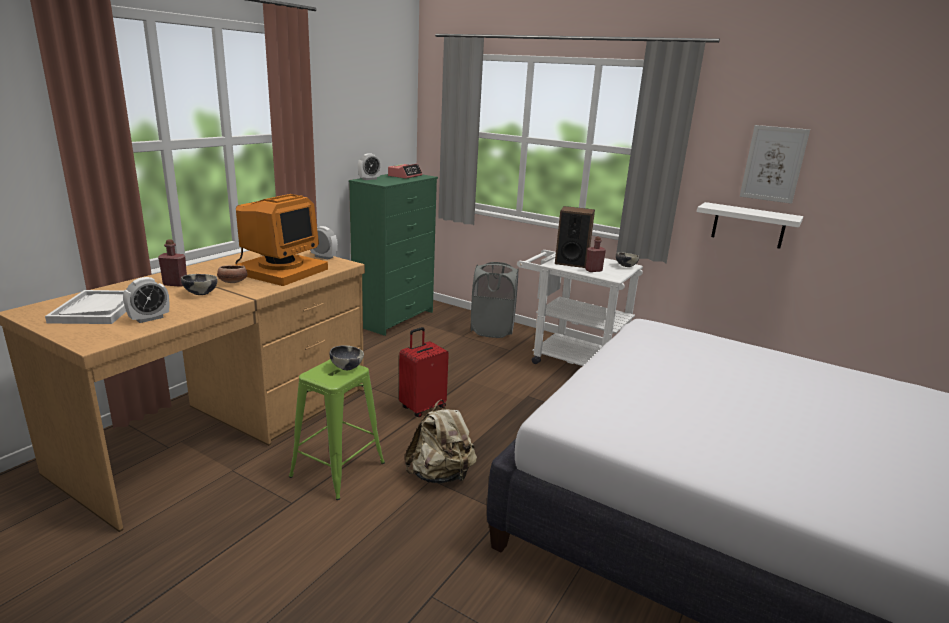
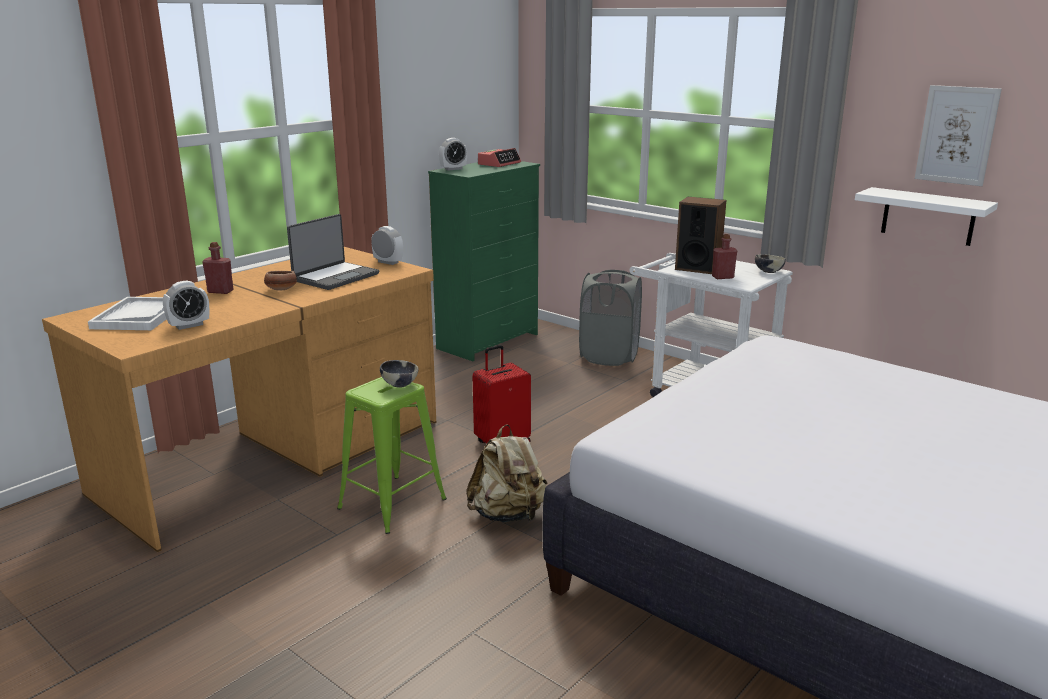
camera: 10 degrees right, 0 degrees up
(200, 293) = (245, 301): bowl -> none
(280, 270) = (335, 277): monitor -> laptop

